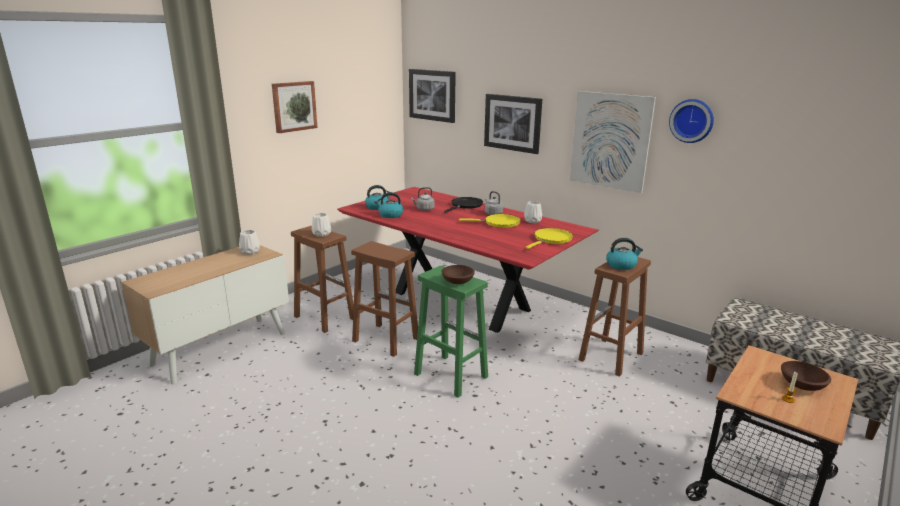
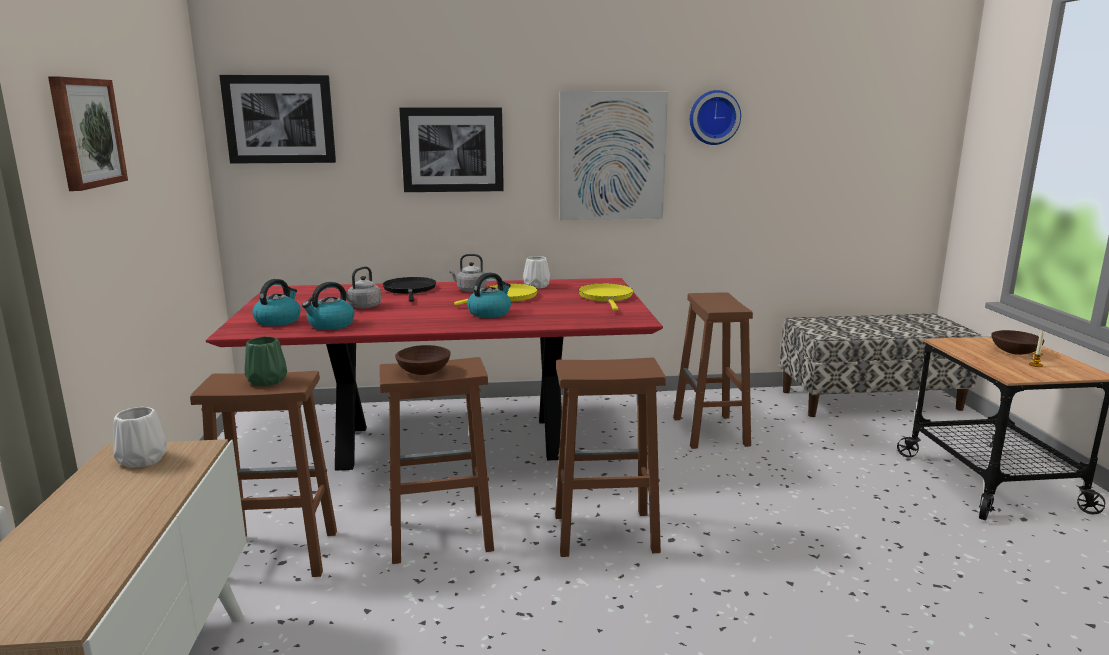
camera: 45 degrees left, 5 degrees down
(321, 234) = (265, 381): white vase -> green vase
(450, 375) = (603, 533): green stool -> brown stool
(457, 281) = (625, 369): brown bowl -> brown bowl (423, 372)
(621, 265) = (720, 303): kettle -> kettle (490, 313)

